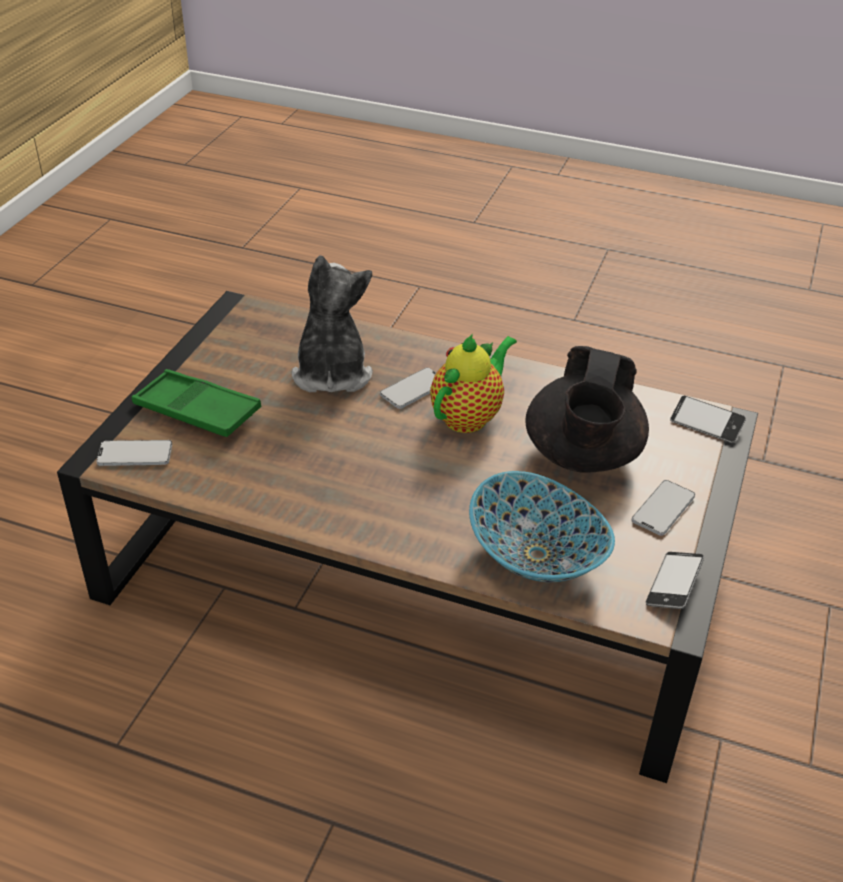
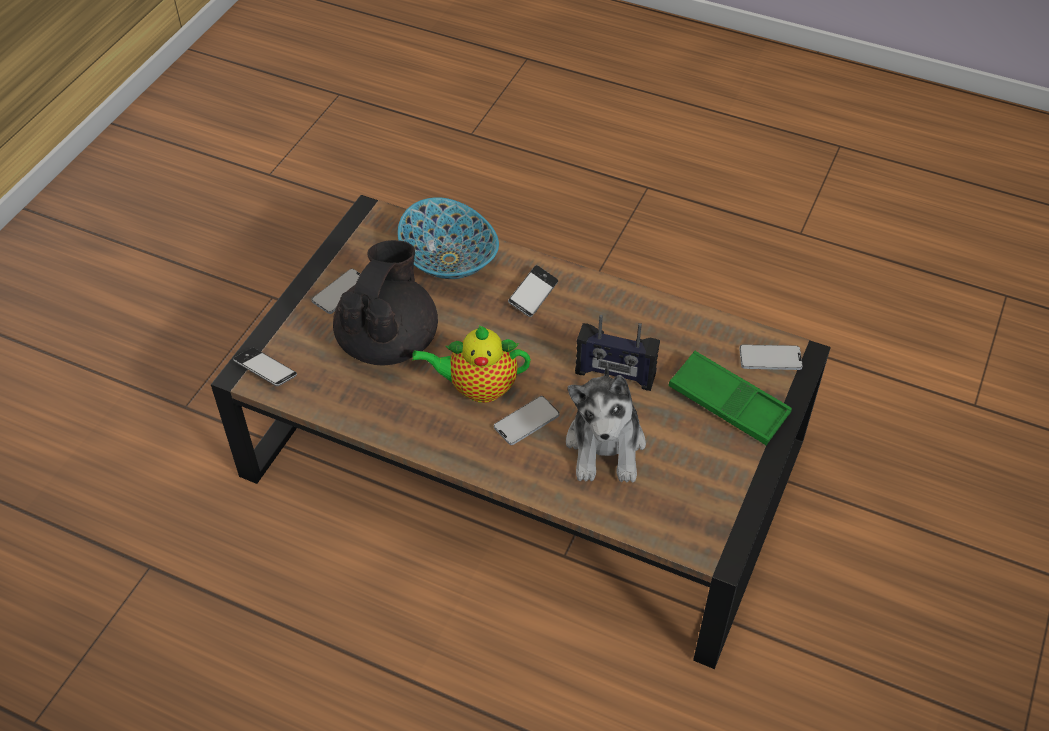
camera: 175 degrees left, 10 degrees up
(318, 432) = (615, 375): none -> radio
(469, 416) = (478, 387): teapot -> teapot turned 45 degrees clockwise
(674, 585) = (359, 236): phone -> phone (533, 295)

